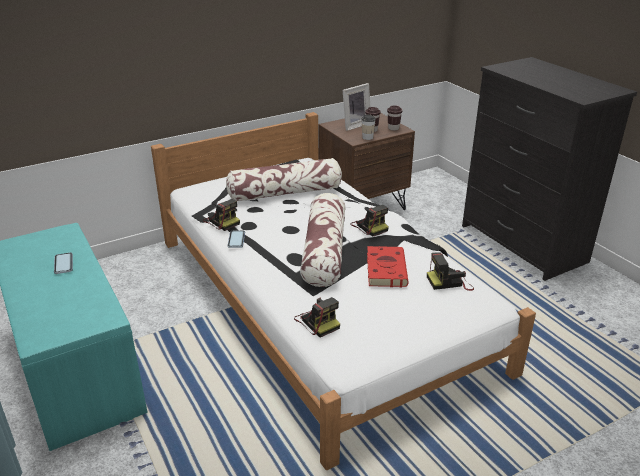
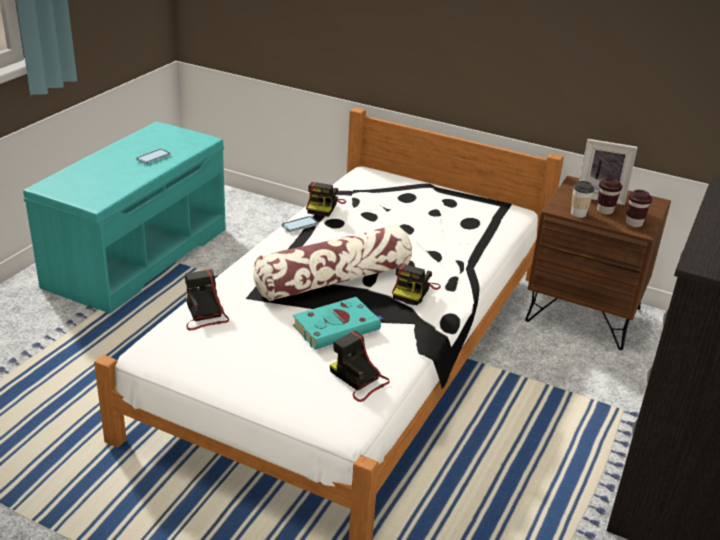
camera: 55 degrees right, 0 degrees up
(285, 193) = (424, 220): pillow -> none
(317, 321) = (204, 314): camera -> camera turned 135 degrees clockwise
(385, 269) = (338, 327): red book -> turquoise book

